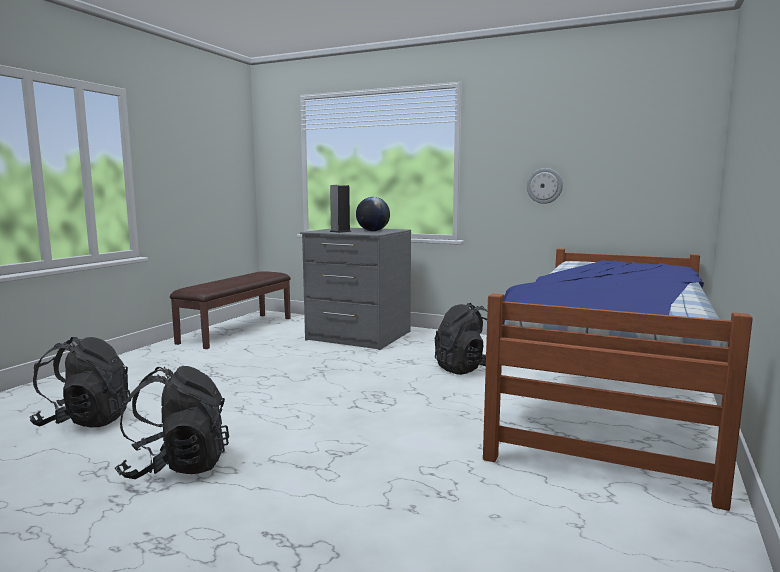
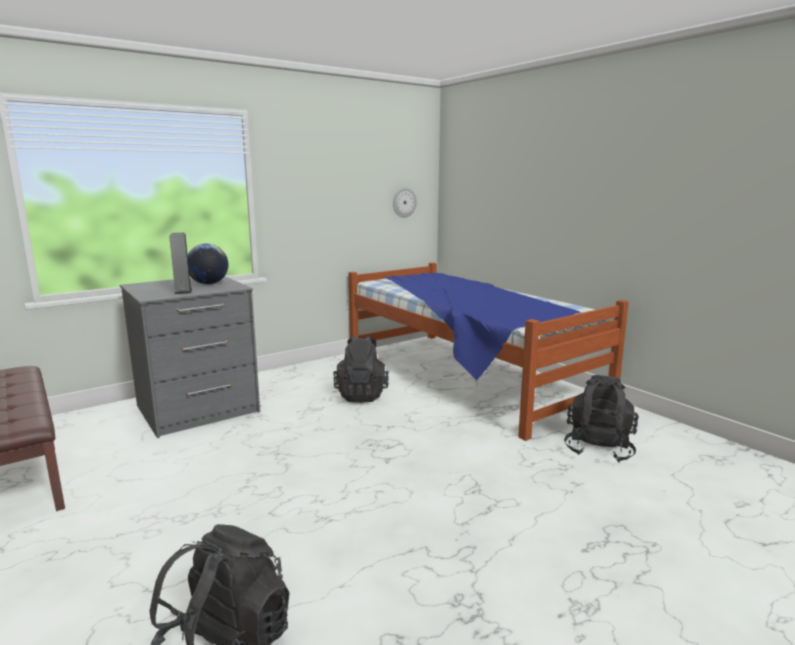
camera: 60 degrees left, 5 degrees up
(177, 466) = (436, 581): black backpack -> black backpack (598, 448)
(544, 186) = (332, 218): wall clock -> wall clock (404, 202)

